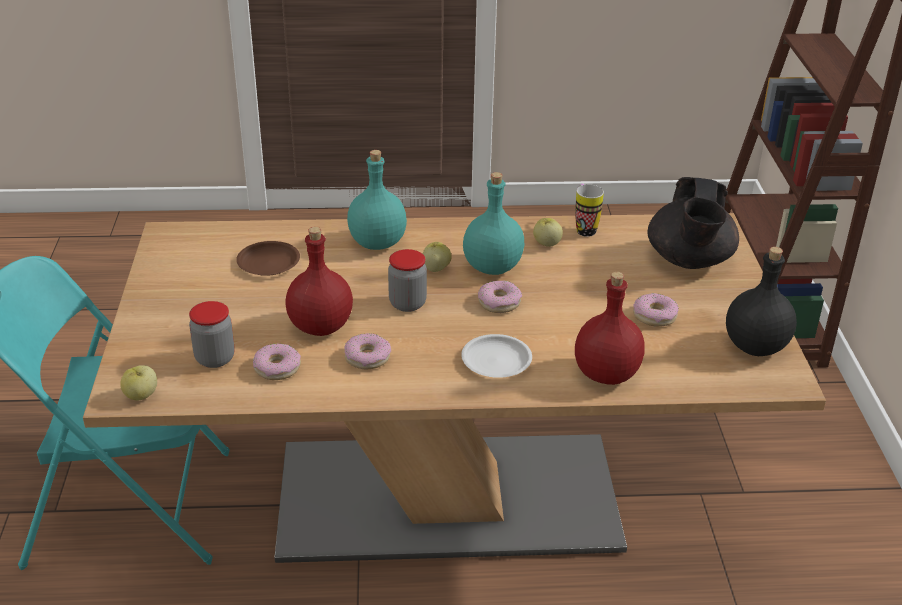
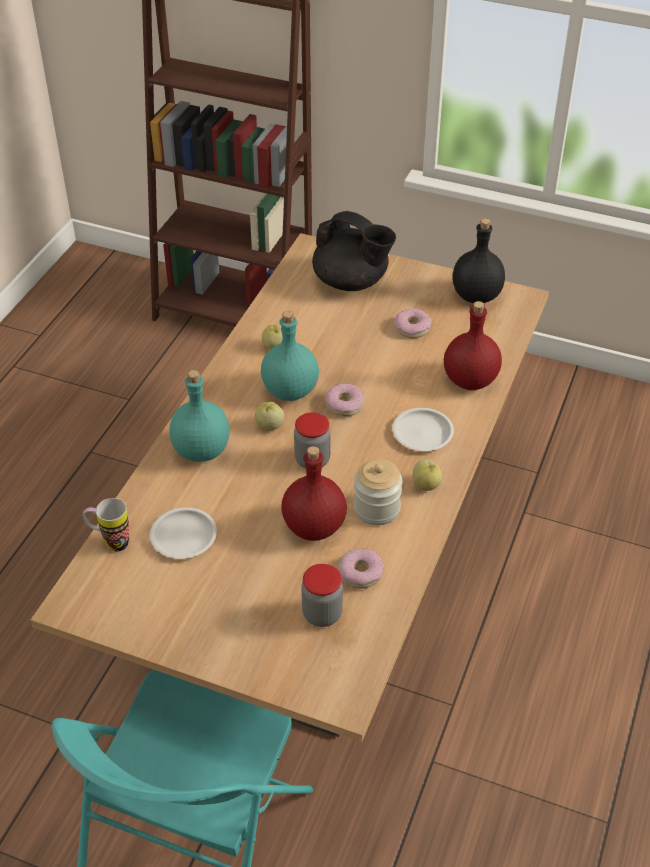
camera: 65 degrees left, 10 degrees up
(141, 396) = (352, 682): apple -> apple (426, 485)
(268, 262) = (183, 537): brown plate -> white plate
(367, 357) = (377, 508): donut -> jar
(583, 228) = (266, 318): mug -> mug (110, 542)

